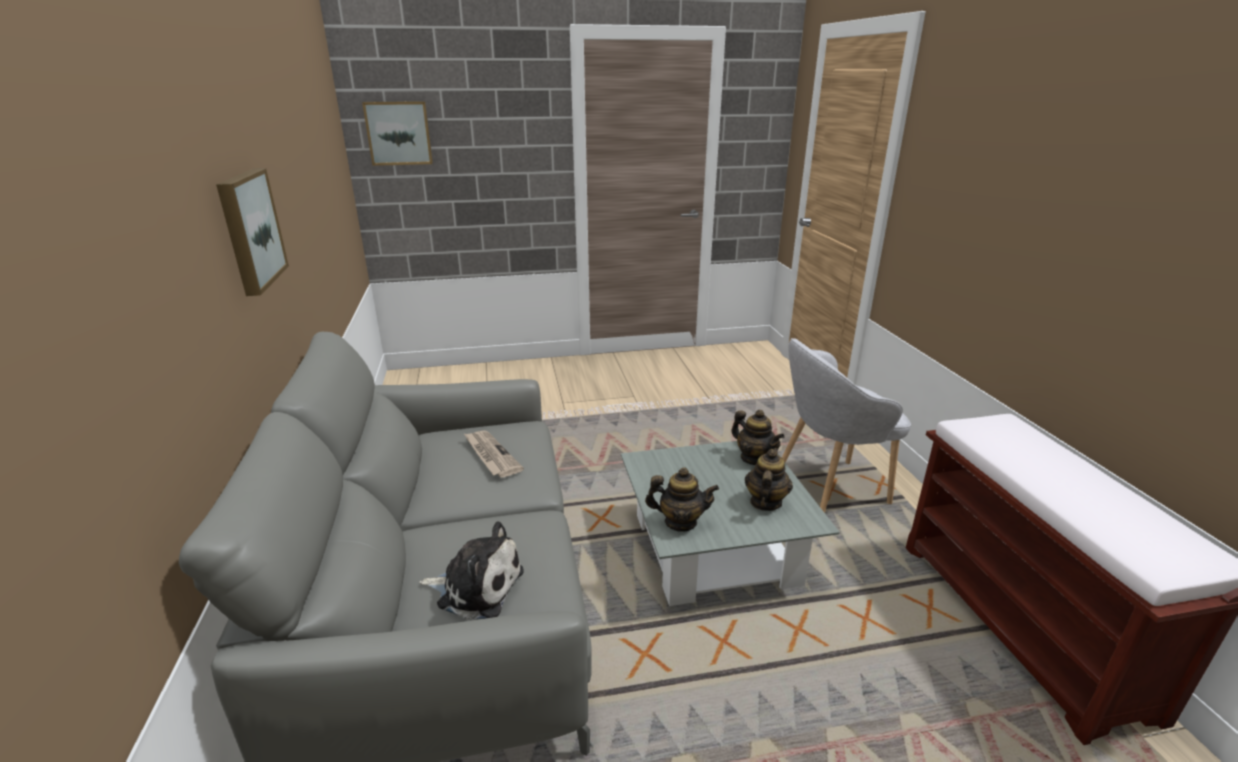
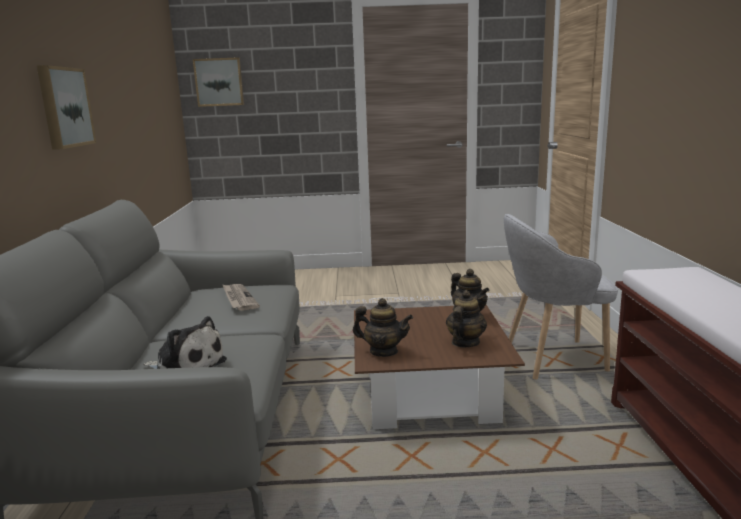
camera: 10 degrees right, 10 degrees down
(714, 549) = (429, 394): grey coffee table -> brown coffee table

